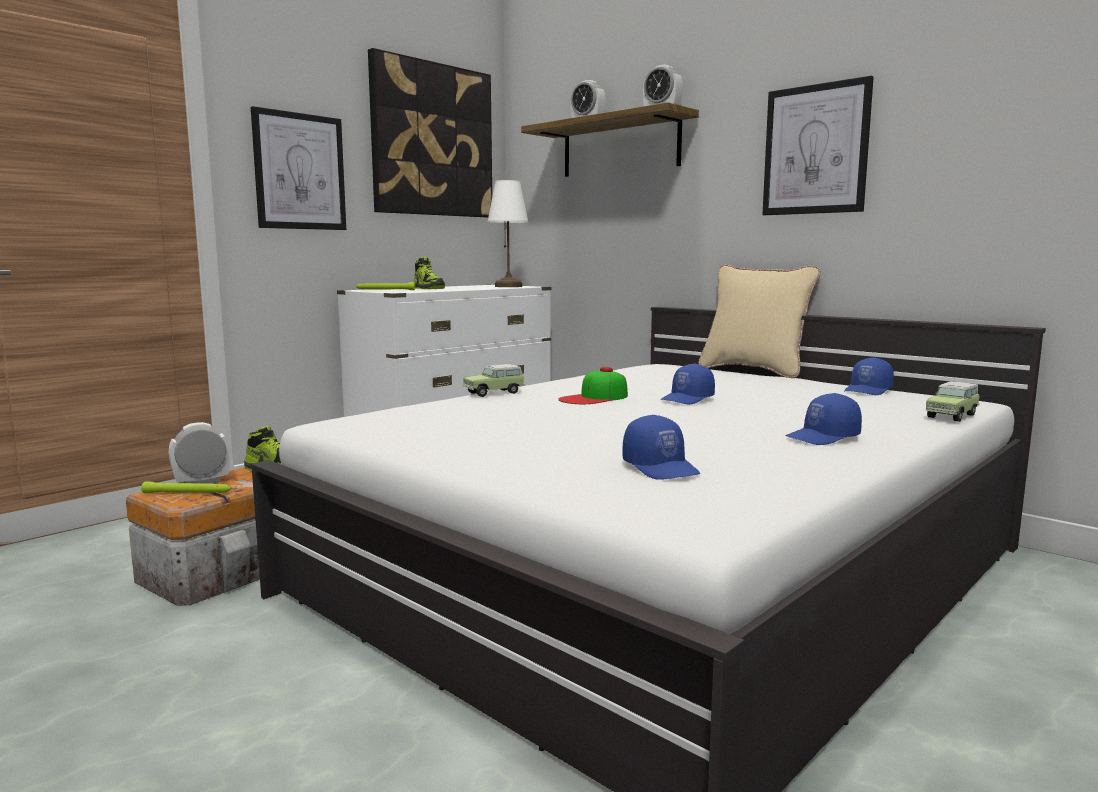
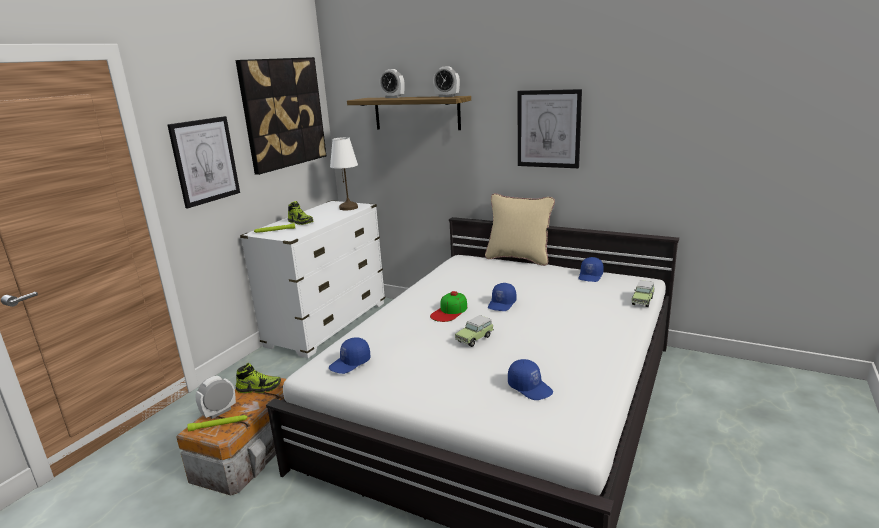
camera: 15 degrees left, 10 degrees up
(495, 393) = (387, 314): toy car -> toy car (475, 338)
(823, 438) = (592, 338): blue cap -> blue cap (350, 363)

